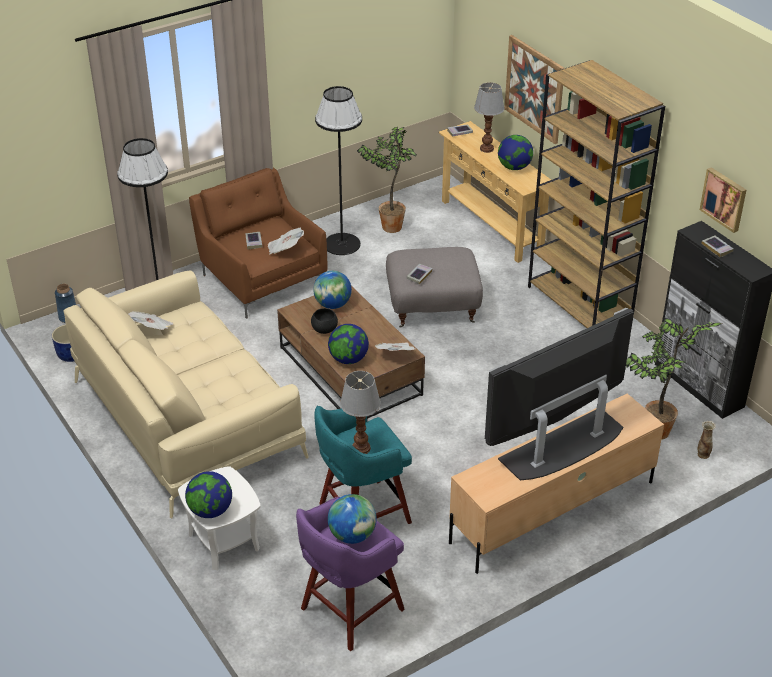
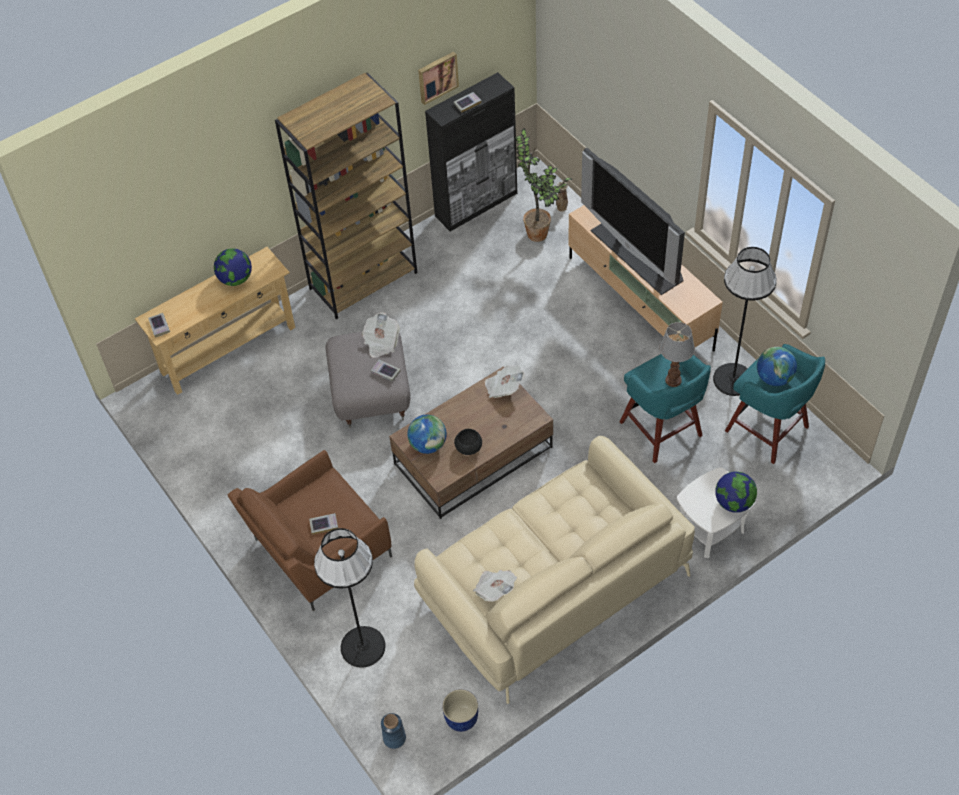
camera: 90 degrees left, 15 degrees up
(285, 249) = (337, 493): newspaper -> newspaper (381, 342)
(341, 244) = (256, 482): black floor lamp -> black floor lamp (733, 379)
(348, 359) = (513, 424): globe -> none
(349, 611) = (769, 430): purple stool -> turquoise stool
(389, 226) = (223, 440): potted plant -> none
(487, 148) = (196, 302): table lamp -> none
(534, 89) = (208, 208): picture -> none

